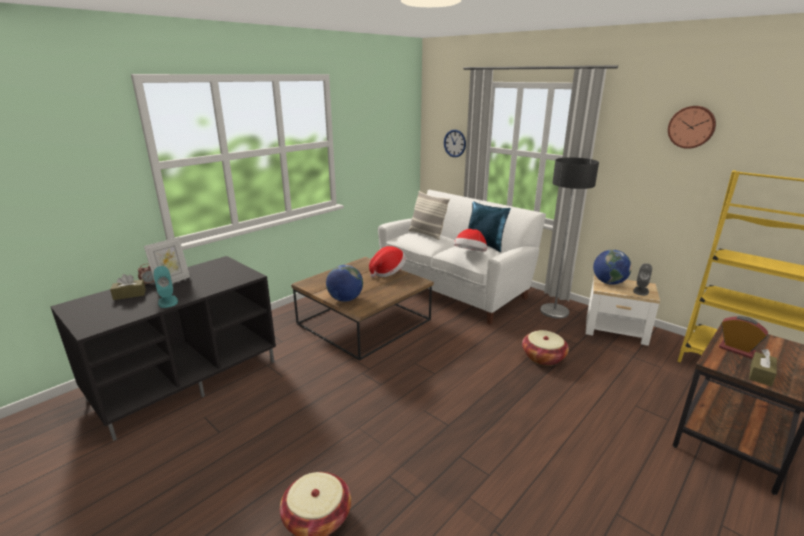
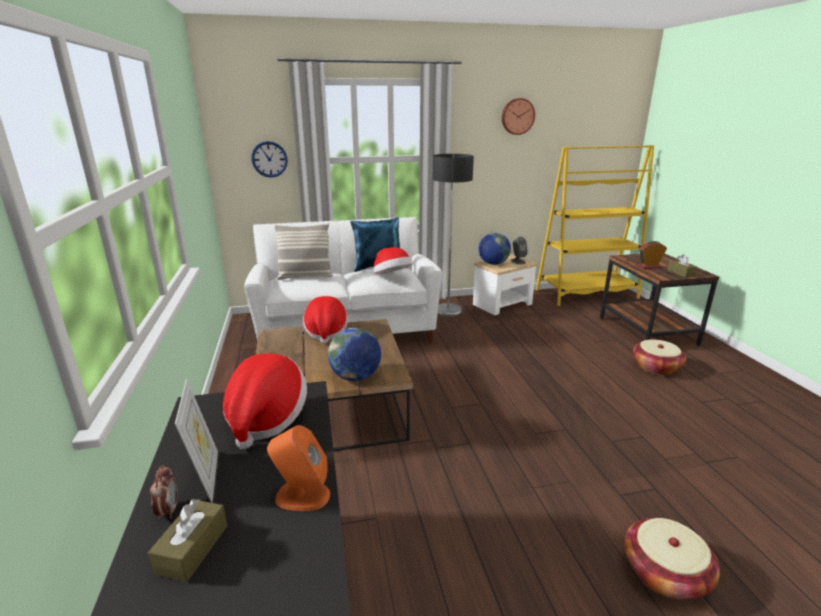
camera: 55 degrees left, 0 degrees up
(168, 301) = (301, 496): turquoise speaker -> orange speaker
(221, 276) = (266, 418): none -> hat
(543, 357) = (508, 344): basket -> basket (656, 367)

